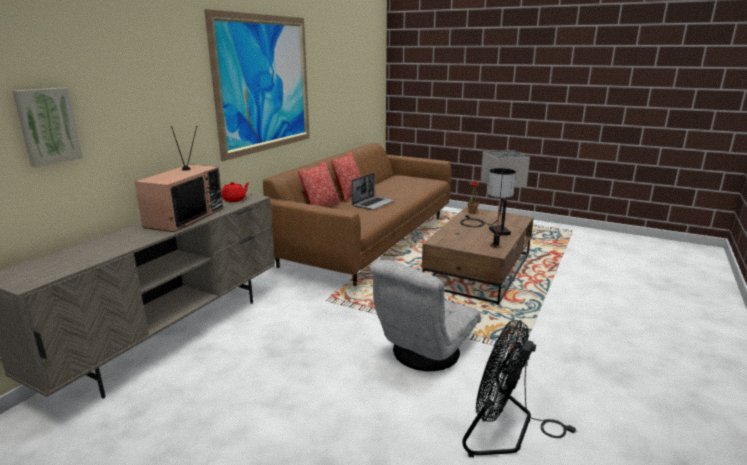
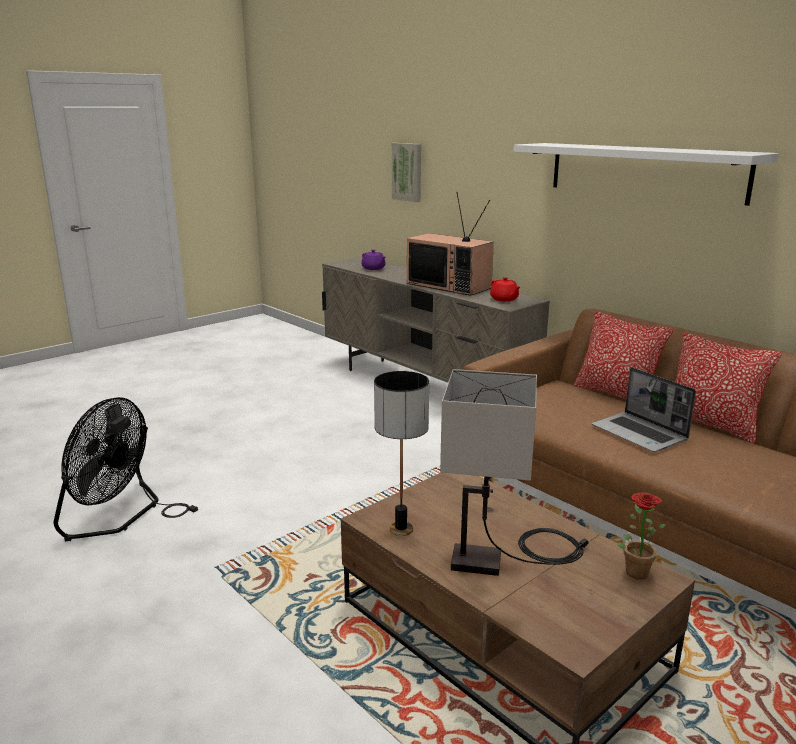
camera: 110 degrees right, 0 degrees up
(81, 256) = (373, 268): none -> purple teapot
(265, 84) = (644, 171): picture -> white shelf
(425, 351) = (286, 500): grey armchair -> none
(508, 426) = (129, 512): black fan -> black fan turned 120 degrees counterclockwise

